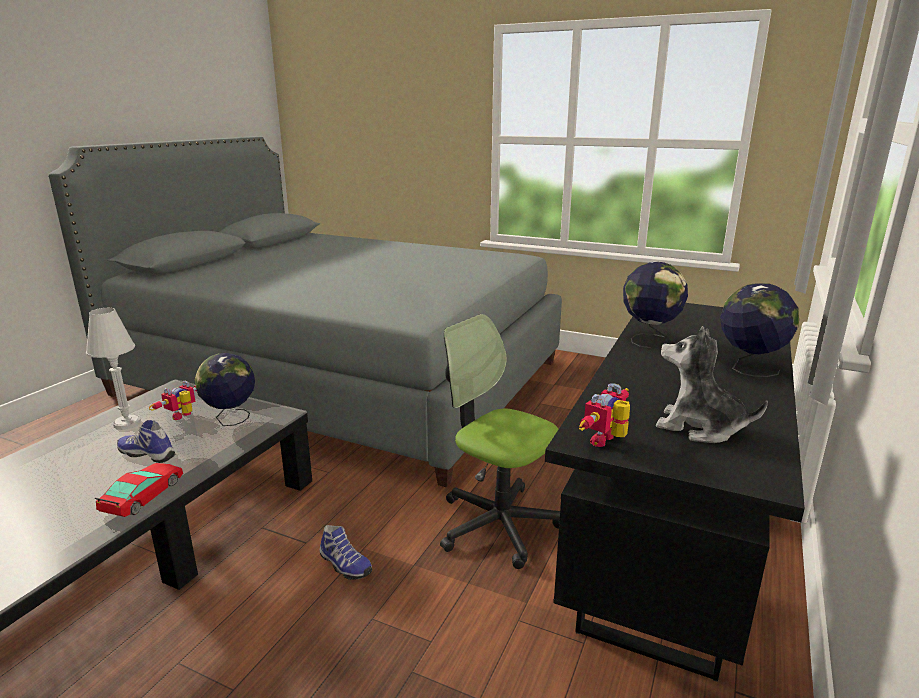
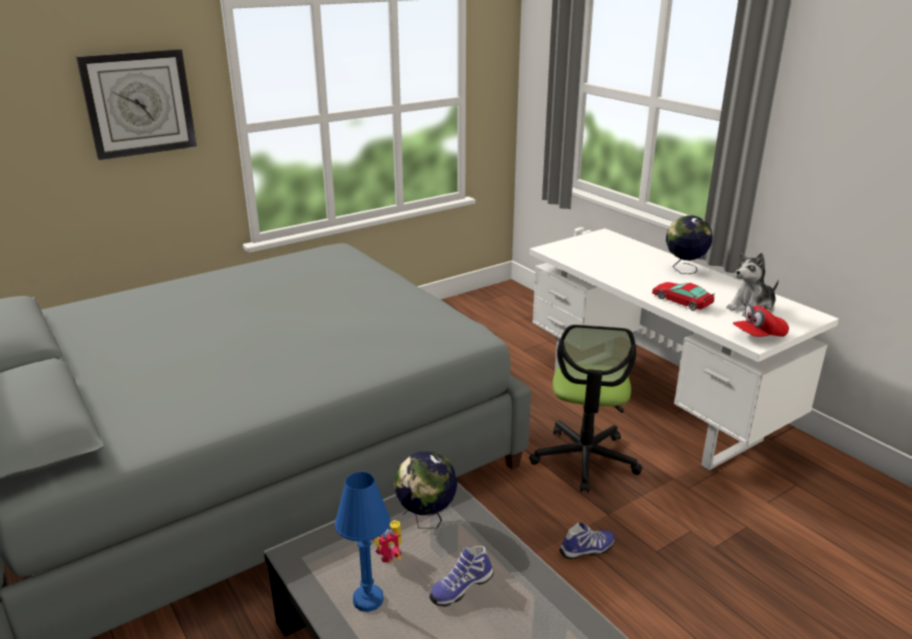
camera: 60 degrees left, 5 degrees up
(127, 424) = (368, 599): white table lamp -> blue table lamp
(143, 496) = (548, 596): toy car -> toy car (682, 301)
(425, 108) = (139, 103): none -> wall clock
(498, 524) = (585, 459): office chair -> office chair turned 60 degrees counterclockwise
(607, 441) = (758, 336): toy robot -> red cap
(649, 338) = (614, 275): globe -> none
(670, 548) = (652, 405): black desk -> white desk

